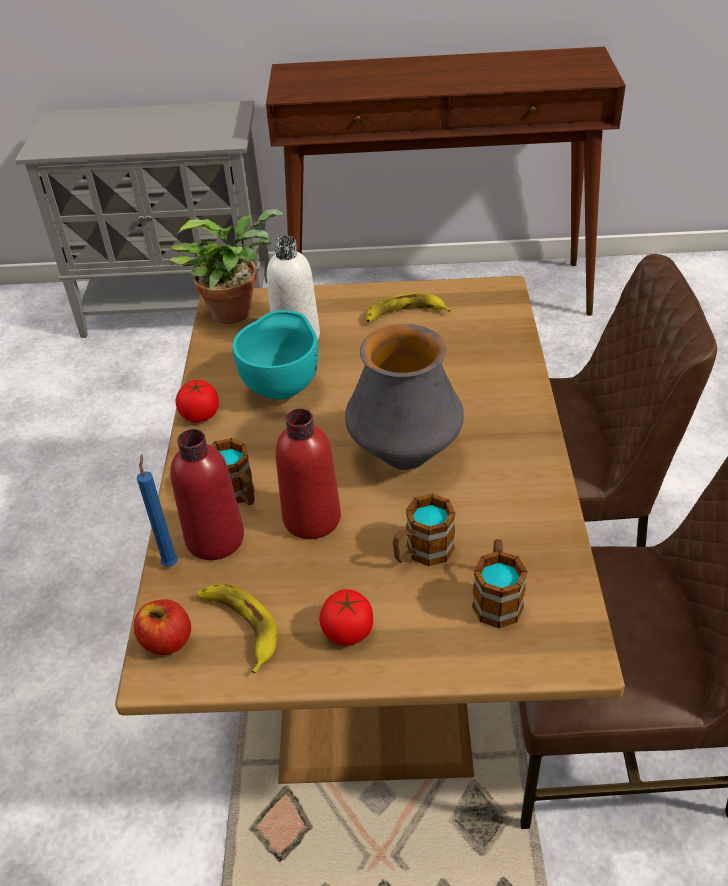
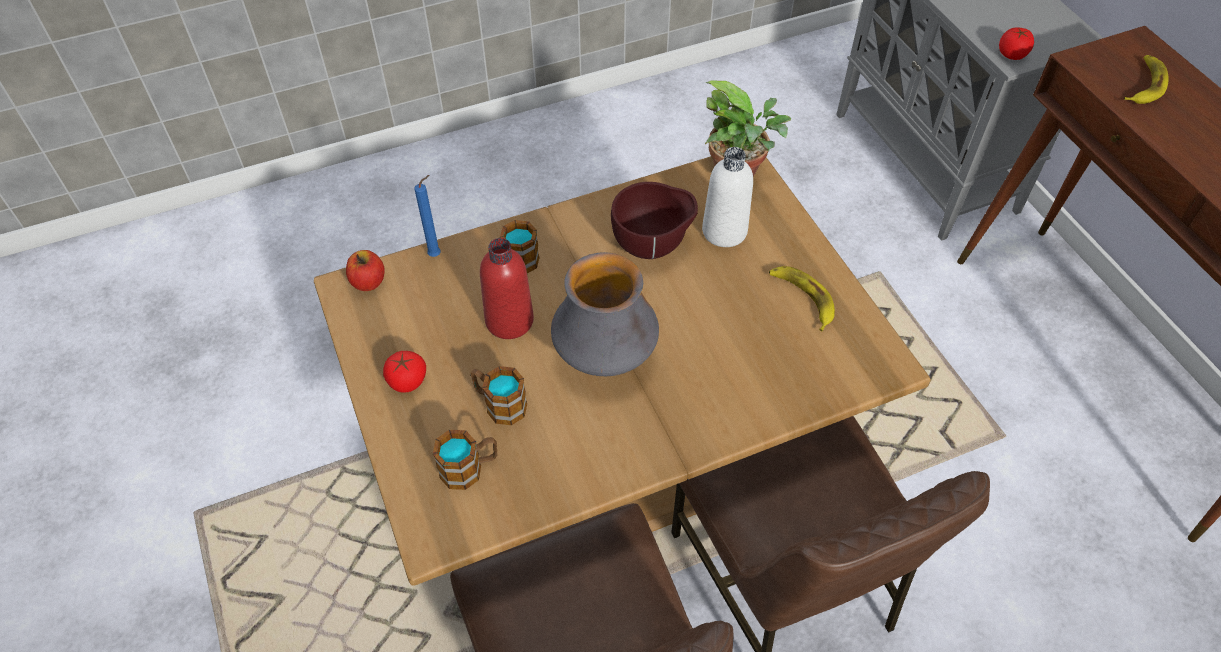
camera: 65 degrees right, 10 degrees up
(200, 414) = (594, 208): tomato -> tomato (1012, 54)
(215, 538) = (467, 270): red bottle -> none
(239, 626) = (392, 316): banana -> banana (1144, 84)
(283, 387) = (652, 247): turquoise bowl -> brown bowl

